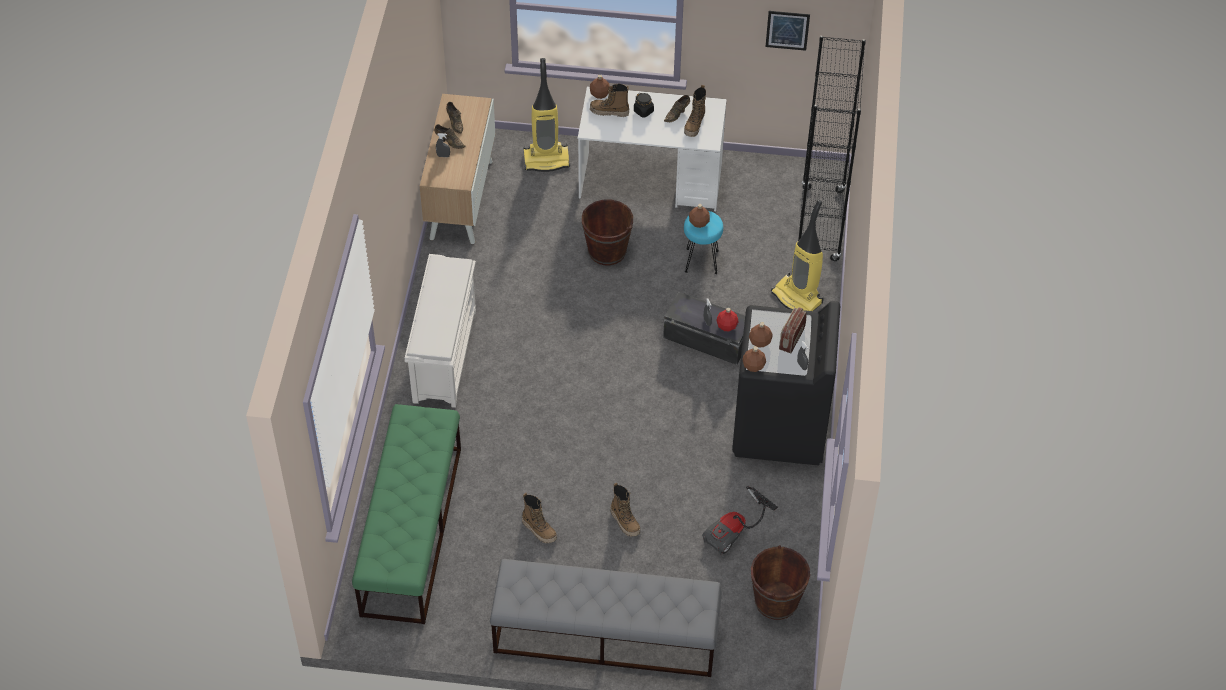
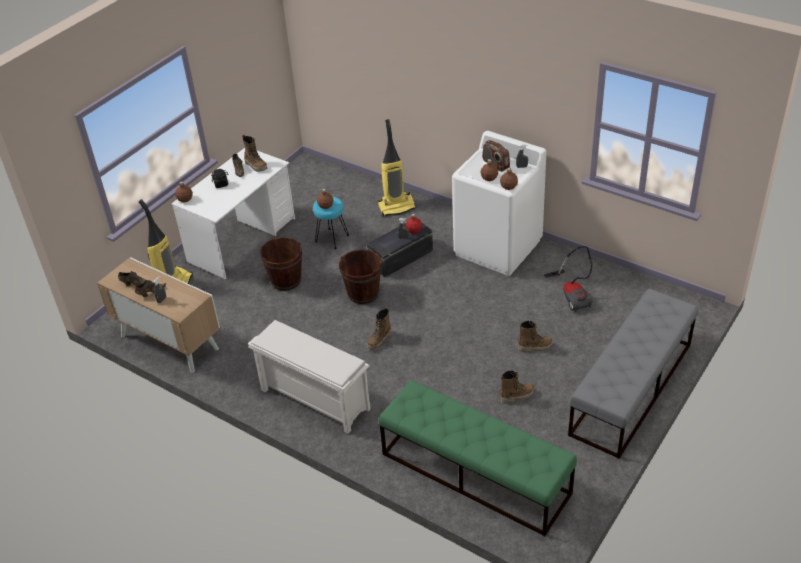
camera: 60 degrees left, 10 degrees down
(609, 112) = (206, 200): boot -> boot (379, 340)
(776, 601) = (640, 294): brown bucket -> brown bucket (363, 293)
(780, 427) = (498, 248): black washing machine -> white washing machine
(787, 30) = (251, 69): picture -> none
(820, 224) = (344, 179): black bookcase -> none

